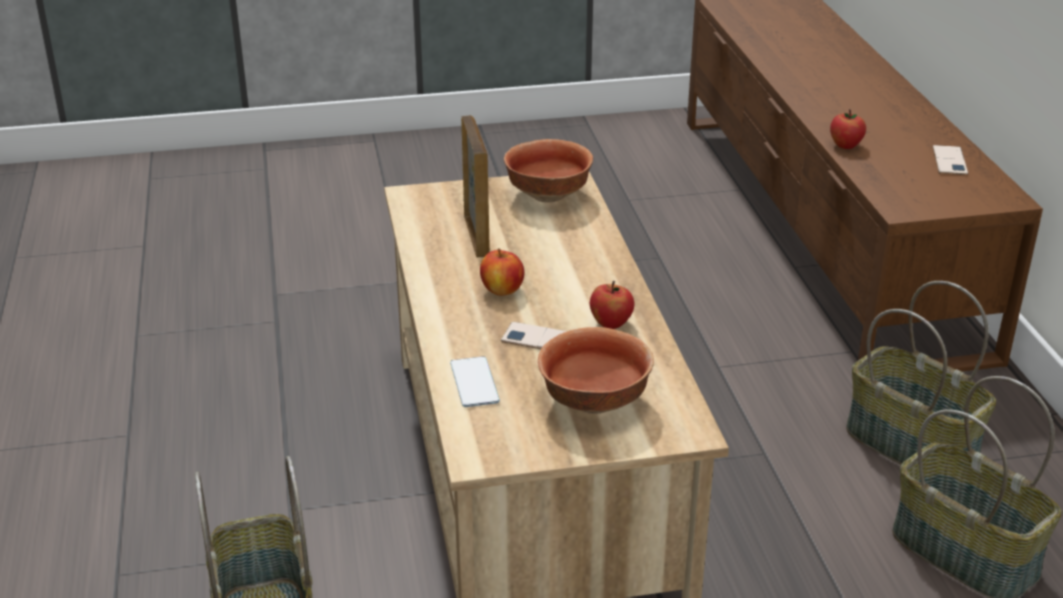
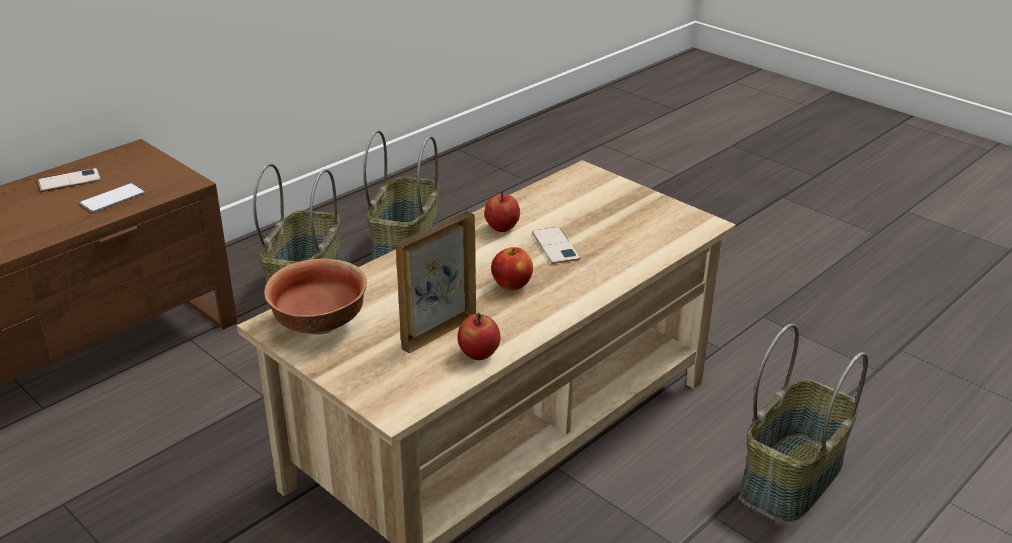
camera: 125 degrees left, 0 degrees up
(474, 382) = (638, 252): phone -> phone (113, 198)
(594, 403) = (600, 206): bowl -> none
(845, 145) = (61, 228): apple -> apple (479, 354)

